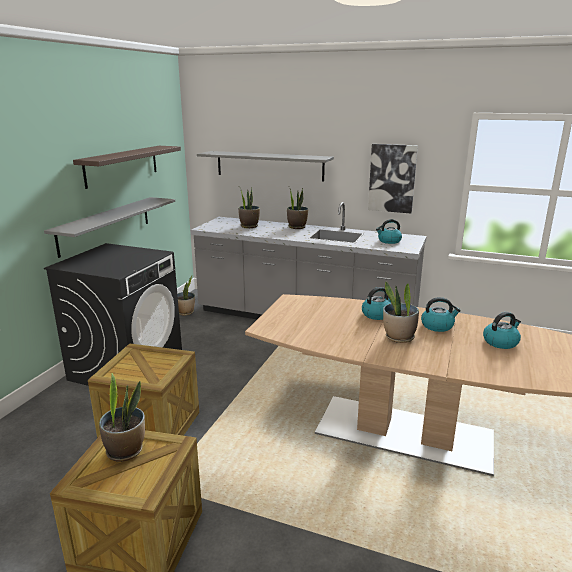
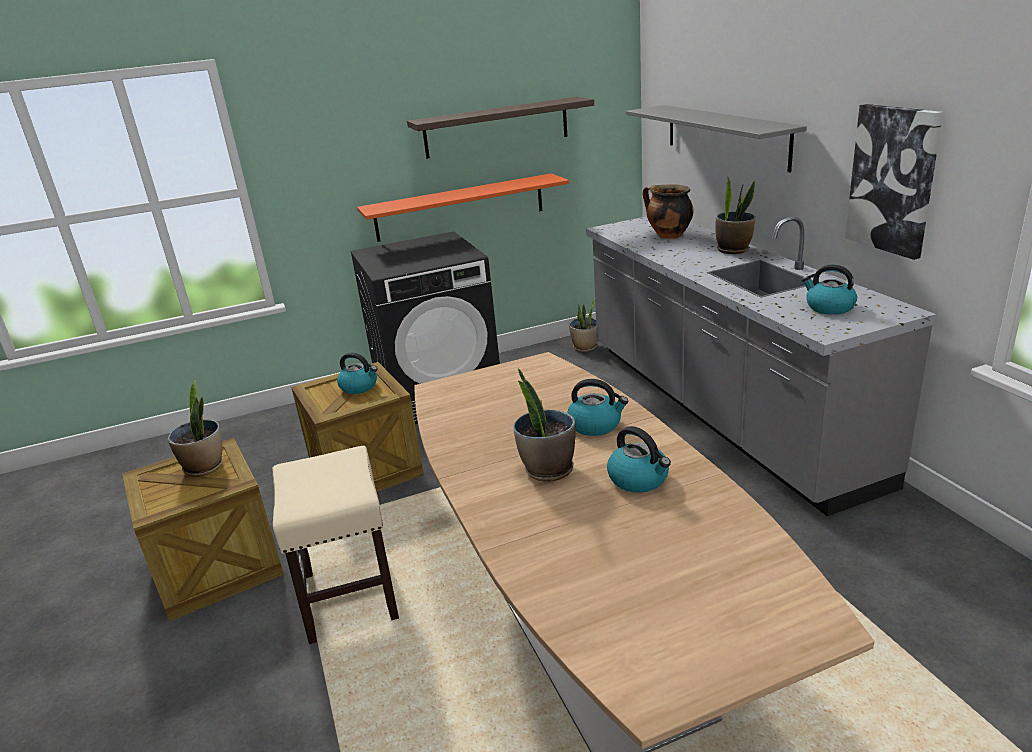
camera: 50 degrees right, 5 degrees up
(105, 225) = (460, 207): grey shelf -> orange shelf
(249, 226) = (668, 236): potted plant -> cooking pot
(266, 493) = (349, 595): none -> beige stool
(500, 342) = (675, 551): kettle -> kettle (359, 387)

